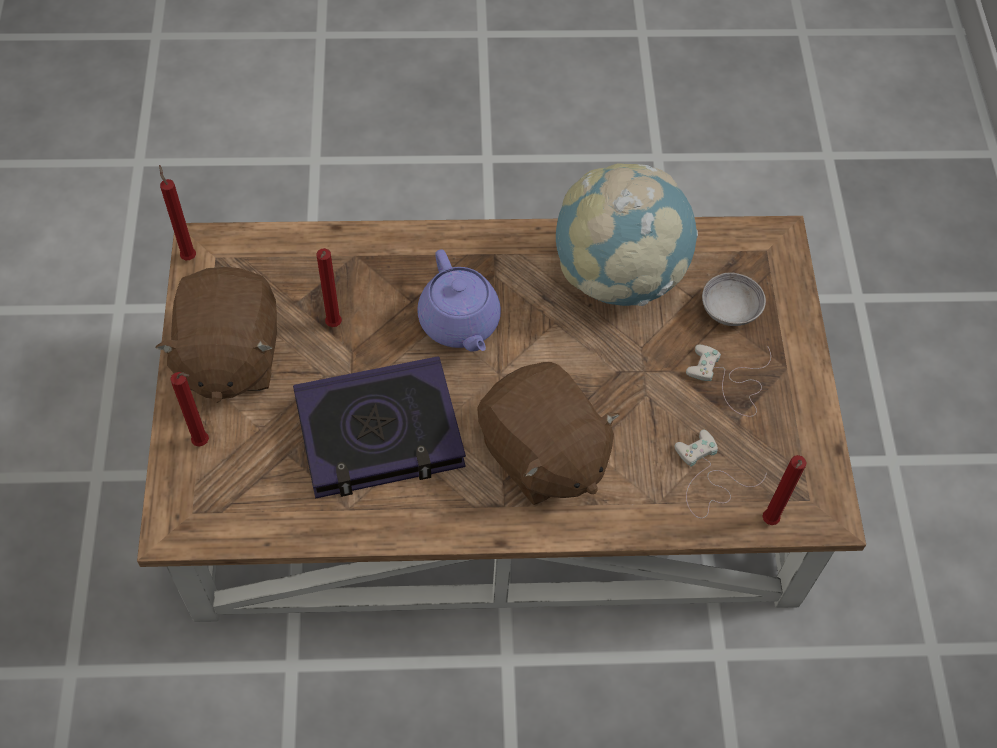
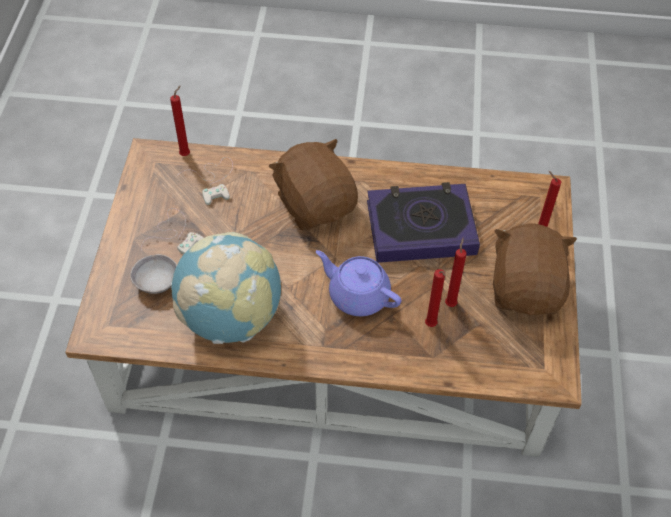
camera: 170 degrees left, 5 degrees down
(188, 255) = (566, 372): red candle -> red candle (431, 326)
(459, 323) = (357, 295): purple teapot -> purple teapot turned 45 degrees counterclockwise

